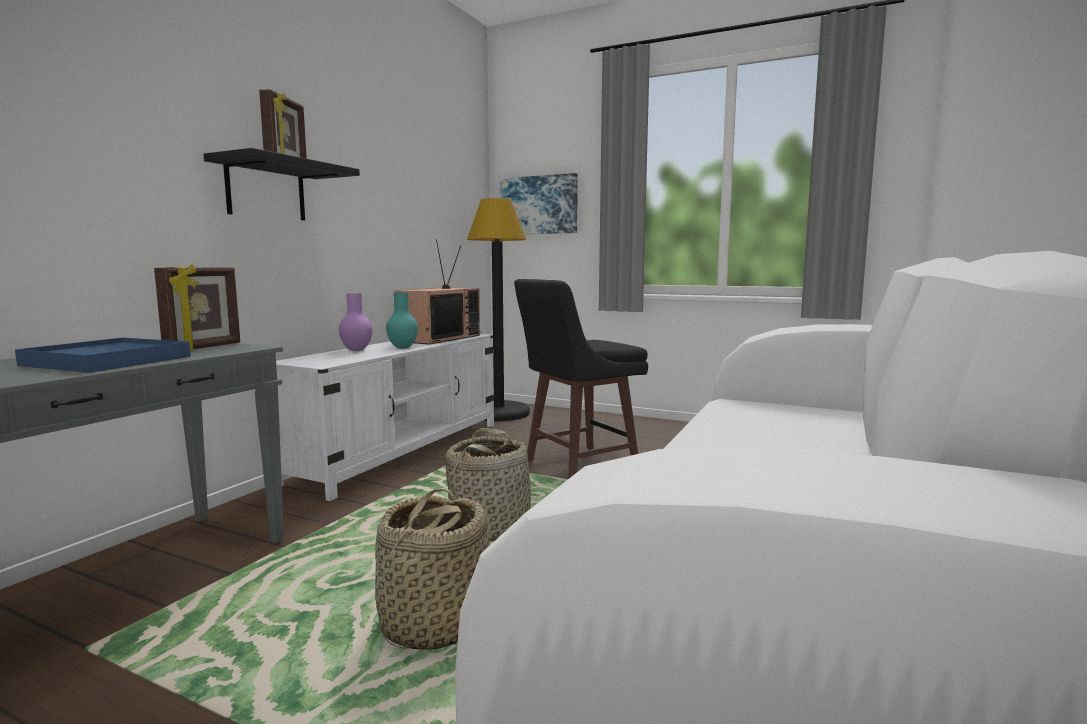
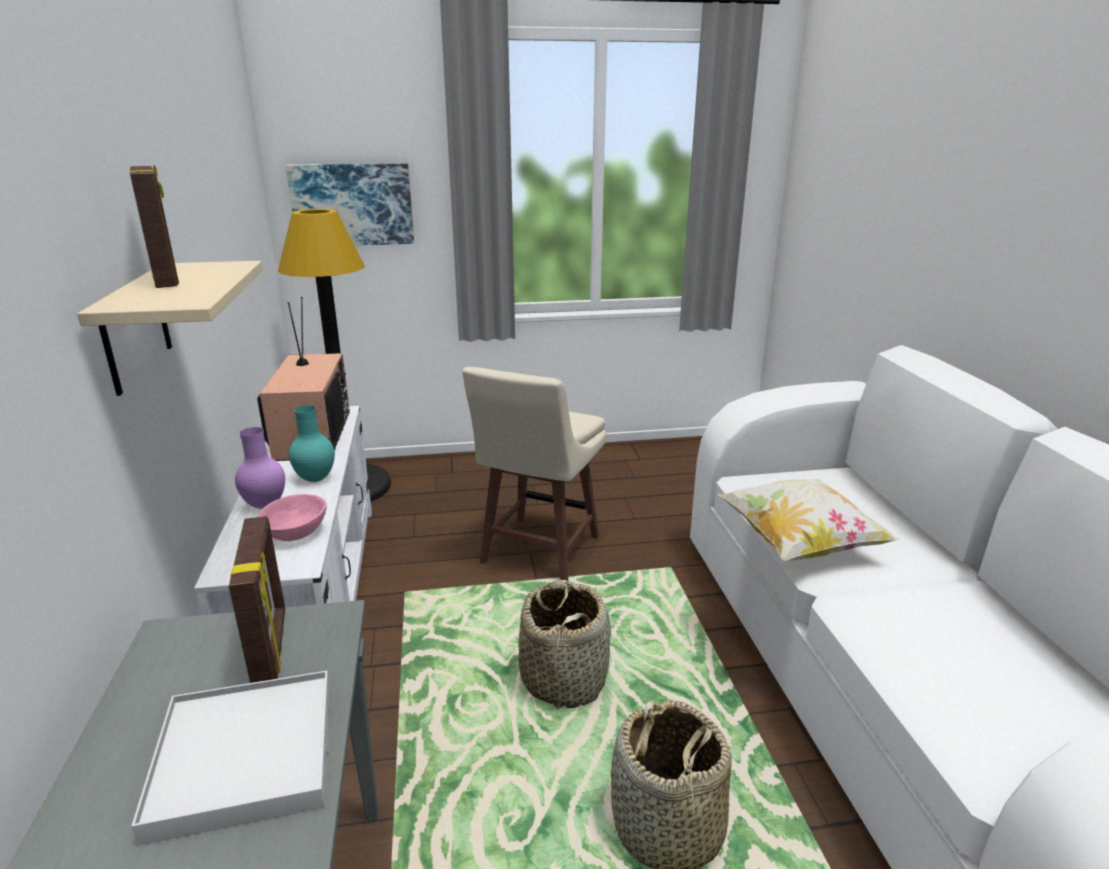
camera: 35 degrees left, 15 degrees up
(108, 361) = (246, 756): blue tray -> white tray
(266, 191) = (135, 328): black shelf -> beige shelf
(347, 358) = (296, 533): none -> pink bowl
(578, 465) = (538, 551): black stool -> beige stool
(710, 431) = (799, 544): none -> pillow

